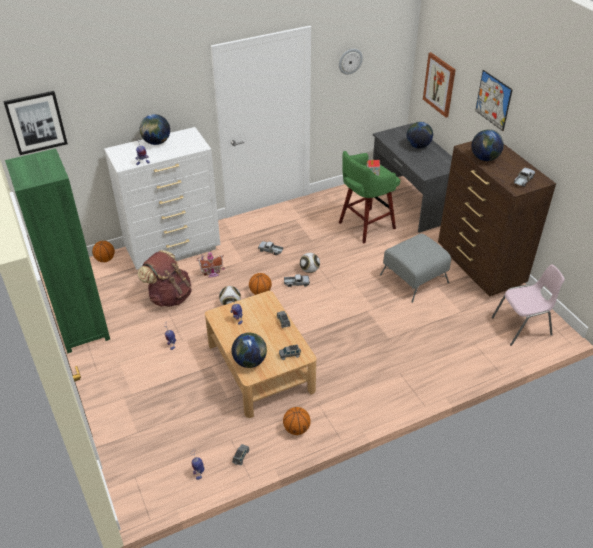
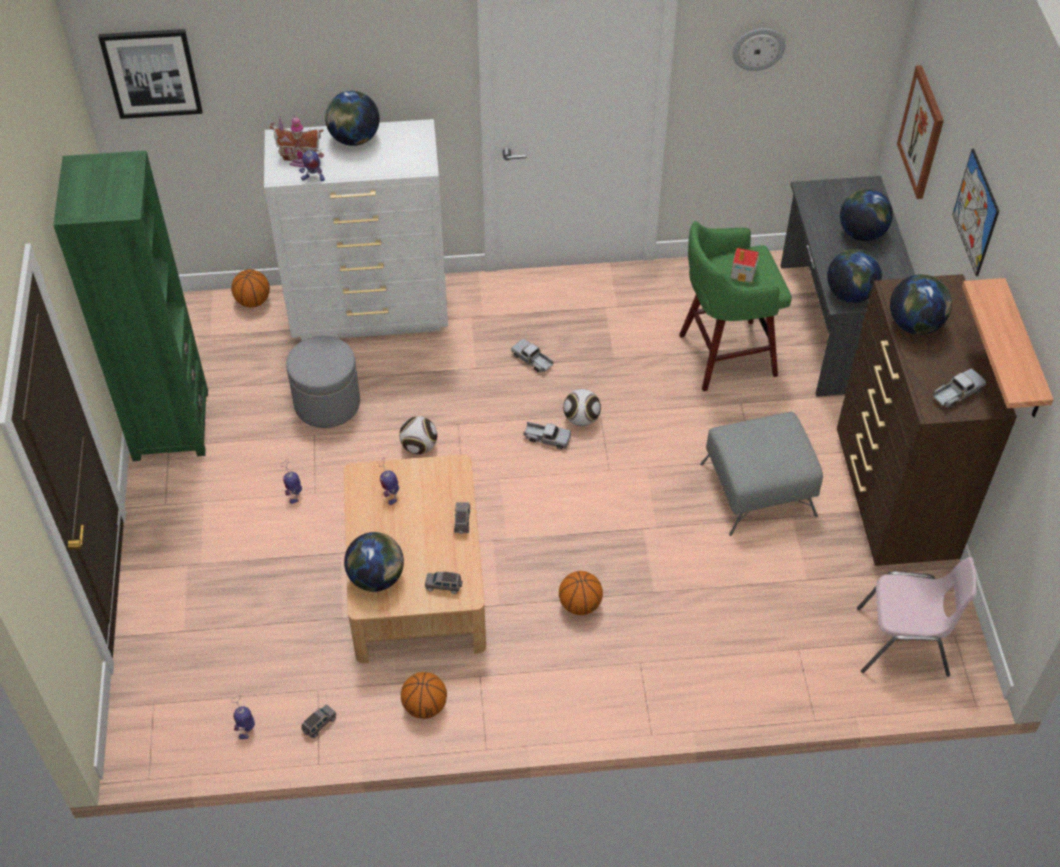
camera: 20 degrees right, 10 degrees up
(169, 296) = (327, 403): brown backpack -> grey ottoman
(212, 273) = (414, 377): toy house -> toy house (300, 159)
(260, 292) = (478, 439): basketball -> basketball (580, 604)
(428, 170) = (850, 294): none -> globe
(550, 150) = (1022, 353): none -> shelf

